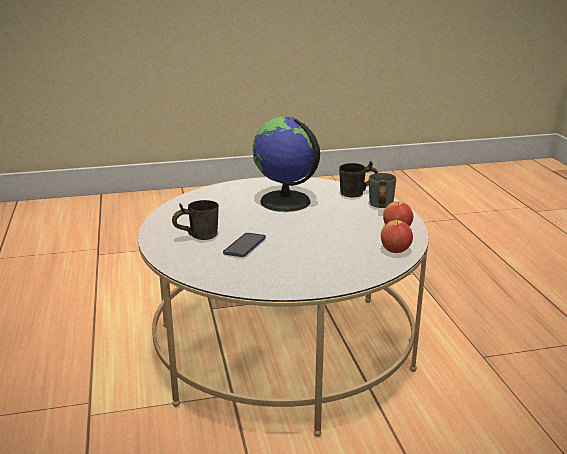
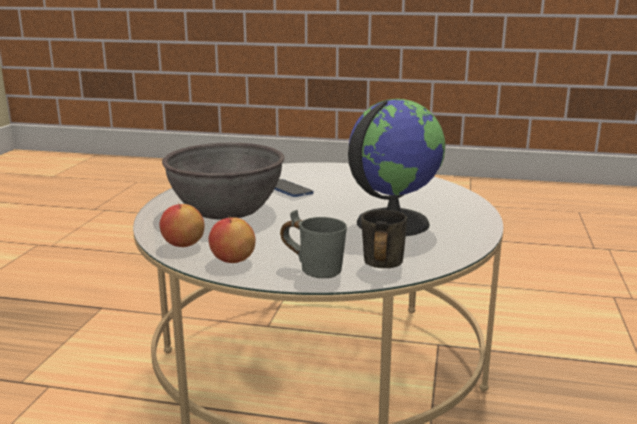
camera: 115 degrees right, 5 degrees down
(197, 236) = (333, 178): grey mug -> none
(314, 256) = (226, 209): none -> grey bowl

